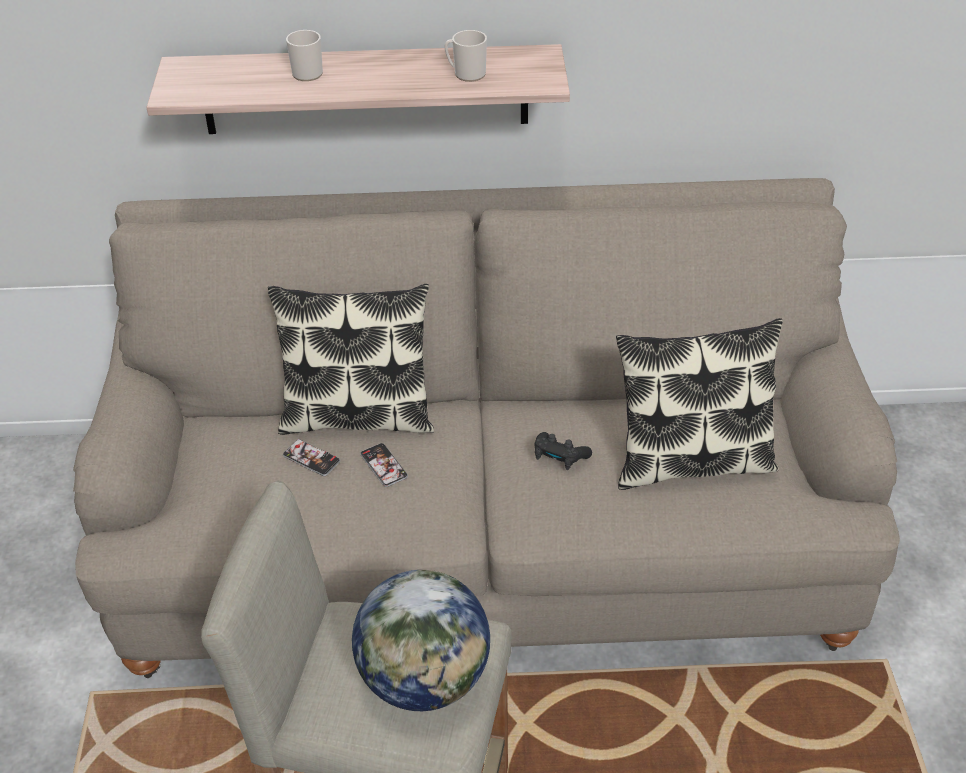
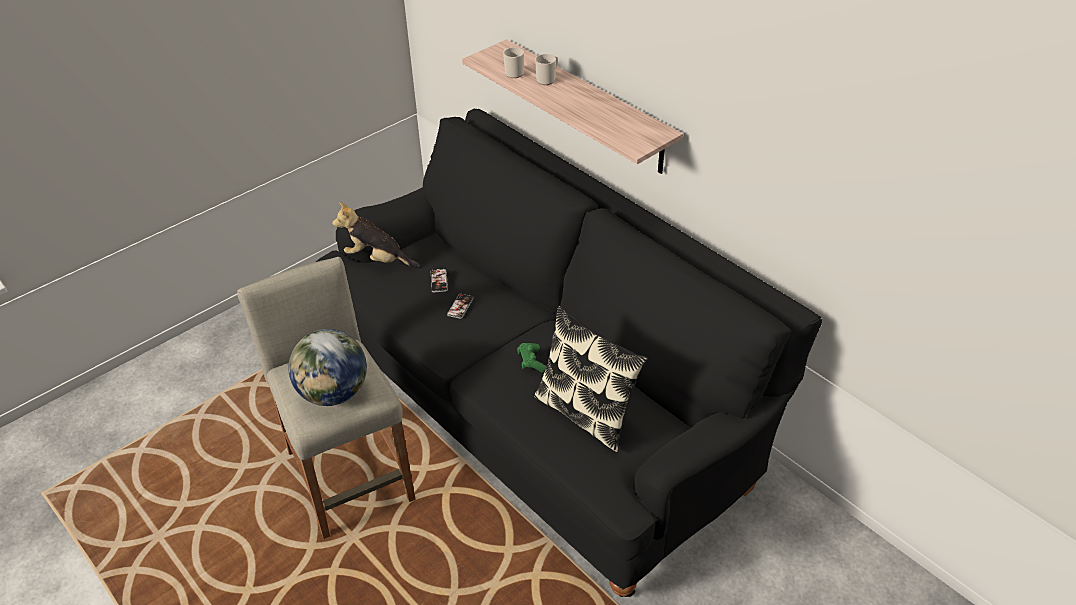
camera: 50 degrees right, 0 degrees up
(183, 495) = (377, 259): none -> plush toy
(358, 415) = (487, 279): pillow -> none
(466, 74) = (609, 121): mug -> mug (512, 72)
(486, 546) = (541, 406): beige sofa -> black sofa
(559, 457) = (531, 362): black game controller -> green game controller

